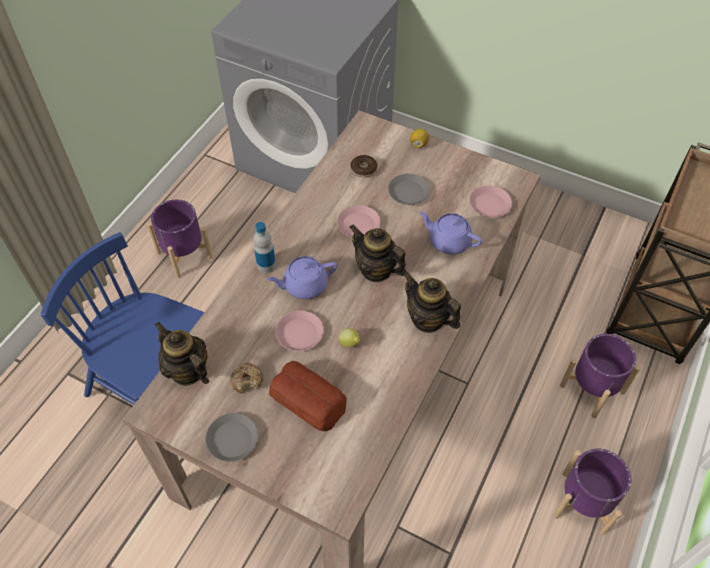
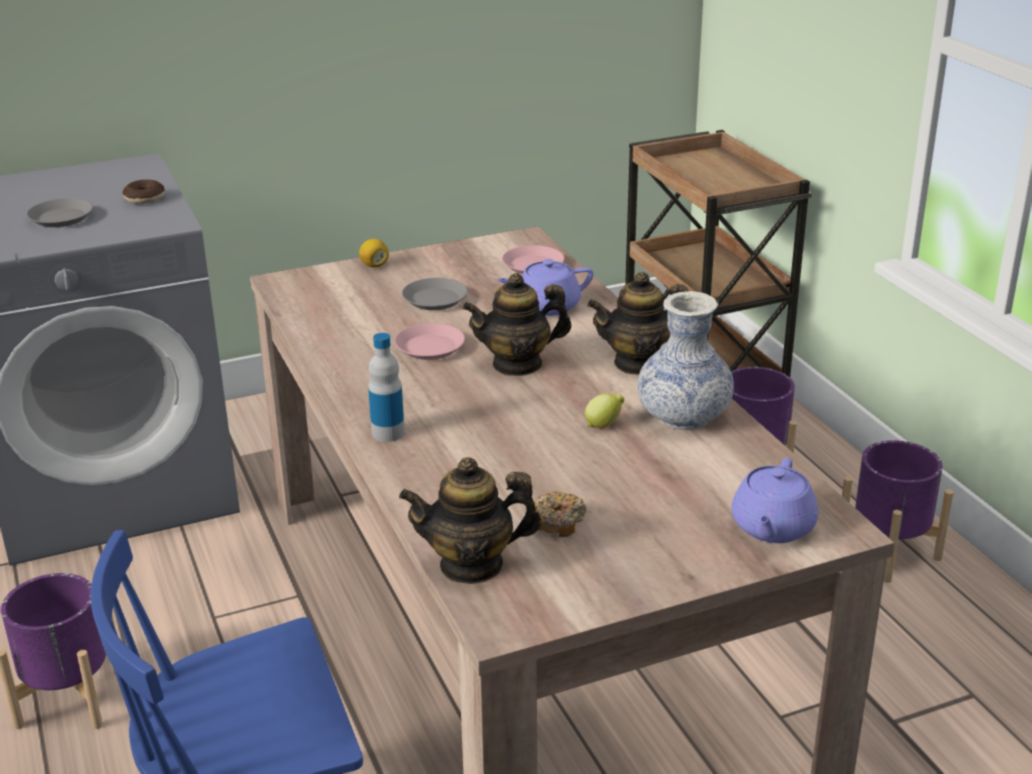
camera: 50 degrees left, 25 degrees down
(232, 439) = (638, 571): grey plate -> grey plate (61, 218)
(299, 334) = (537, 453): pink plate -> none
(304, 285) = (465, 419): purple teapot -> purple teapot (772, 528)
(307, 399) = (649, 488): bread -> none
(363, 169) = (349, 310): donut -> donut (145, 199)
(389, 373) = (683, 417): none -> vase

